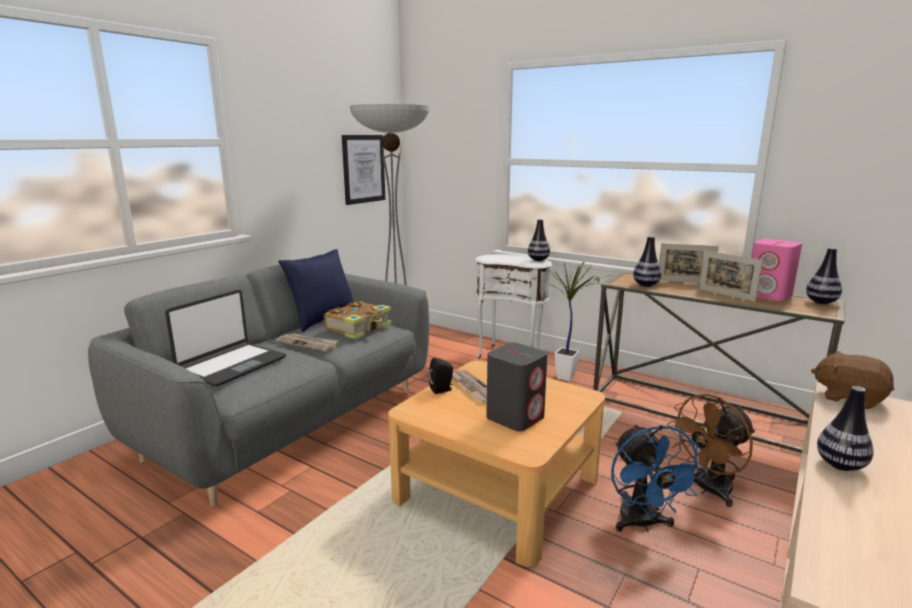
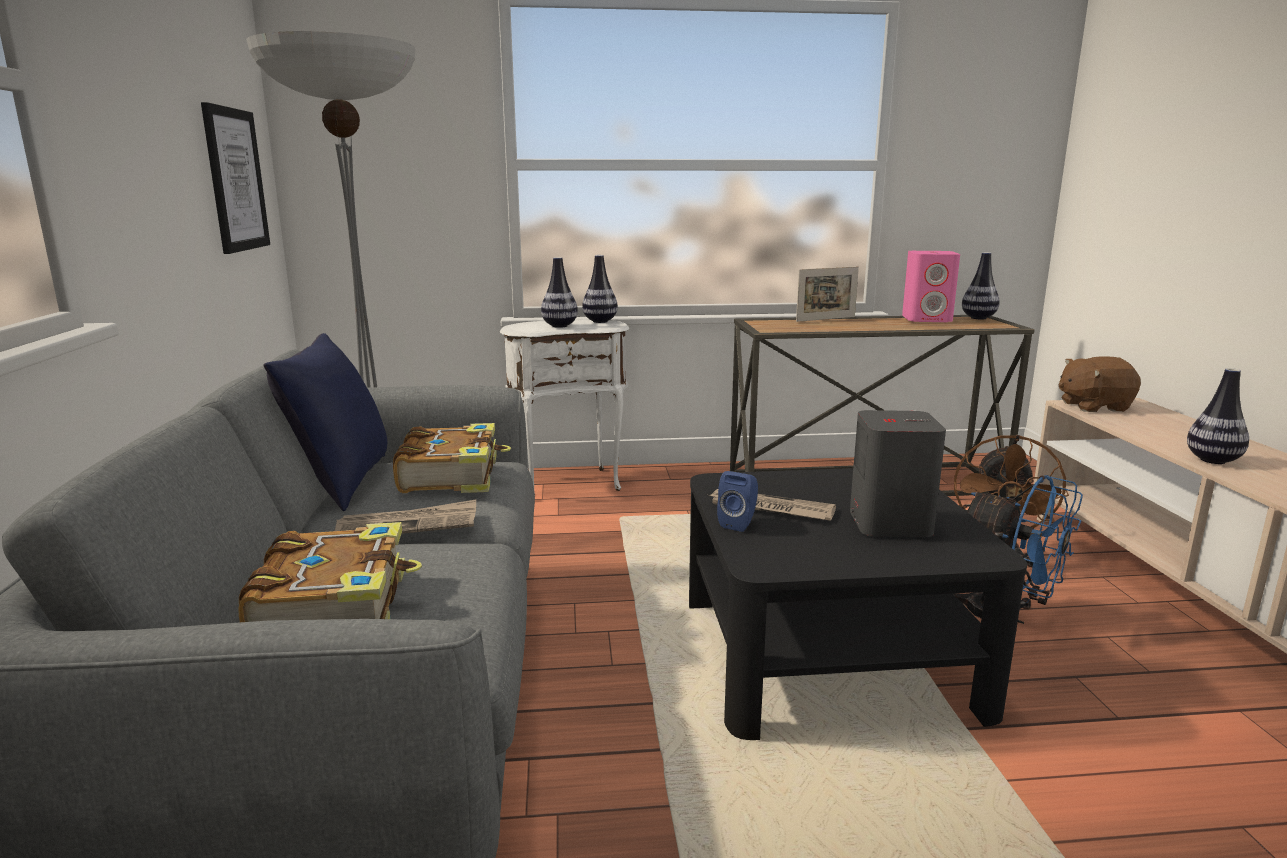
camera: 40 degrees left, 0 degrees up
(231, 365) = (337, 606): laptop -> book
(442, 390) = (739, 523): black speaker -> blue speaker
(497, 488) = (825, 652): beige coffee table -> black coffee table
(568, 376) = (684, 489): potted plant -> none
(646, 285) = (800, 328): vase -> vase (559, 326)
(726, 295) = (893, 325): picture frame -> none

